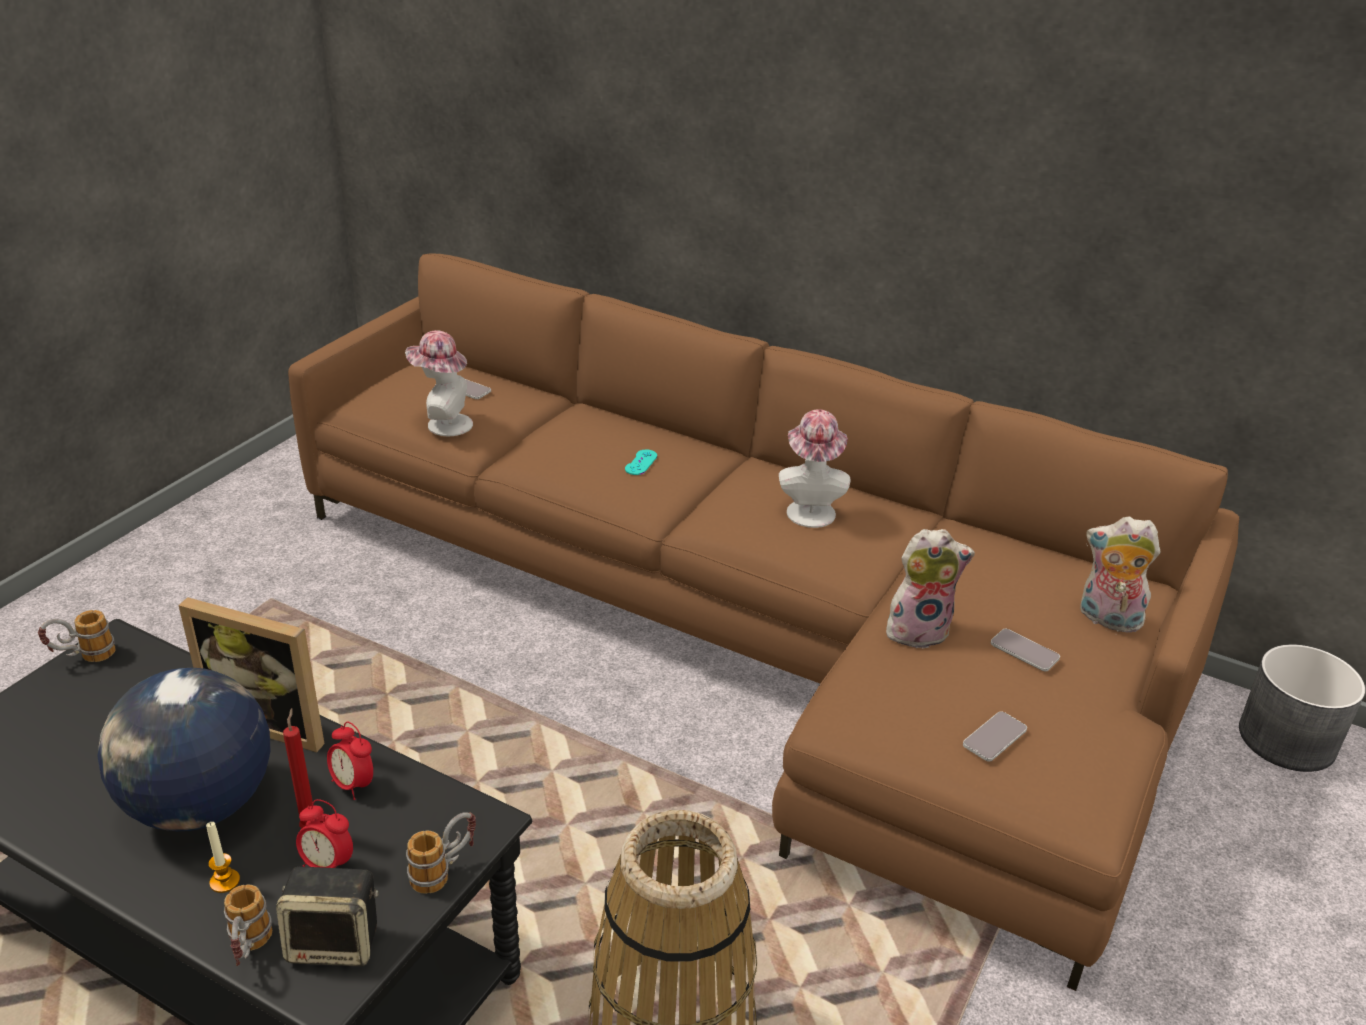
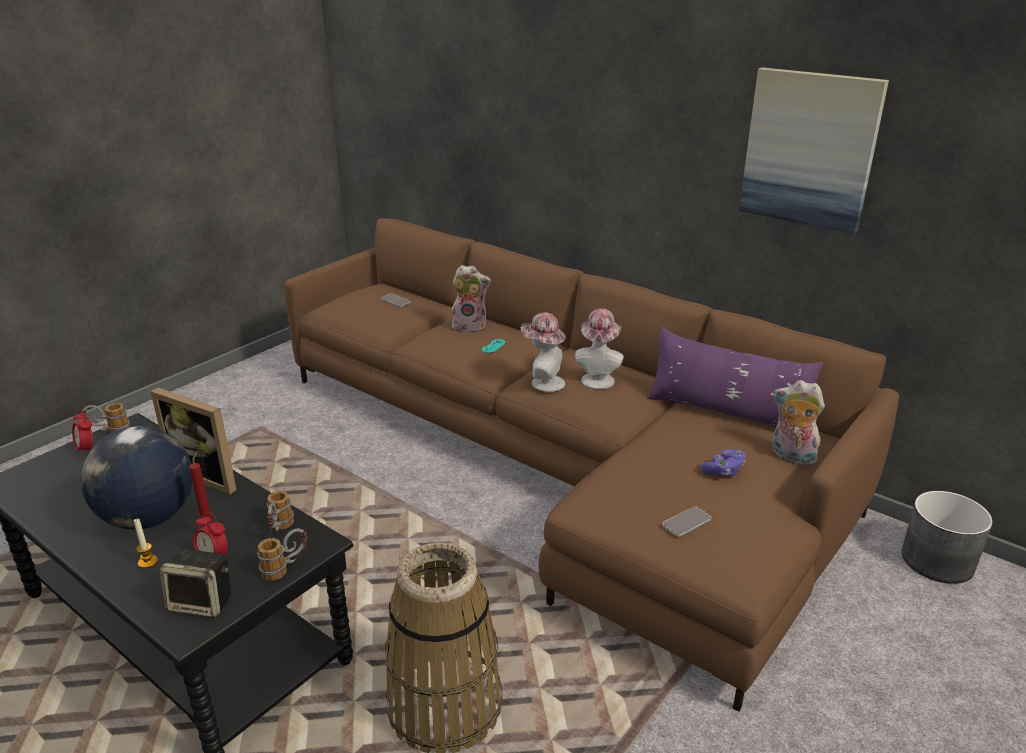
camera: 10 degrees right, 5 degrees down
(249, 951) = (148, 602): mug -> mug (279, 529)
(353, 785) = (246, 514): alarm clock -> alarm clock (87, 450)
(443, 424) = (374, 319): hat -> hat (543, 383)
(918, 630) = (652, 454): plush toy -> plush toy (470, 326)
(1002, 554) = (726, 413): none -> purple pillow
(1024, 651) = (723, 471): phone -> purple game controller
(1122, 172) = (810, 149): none -> picture

